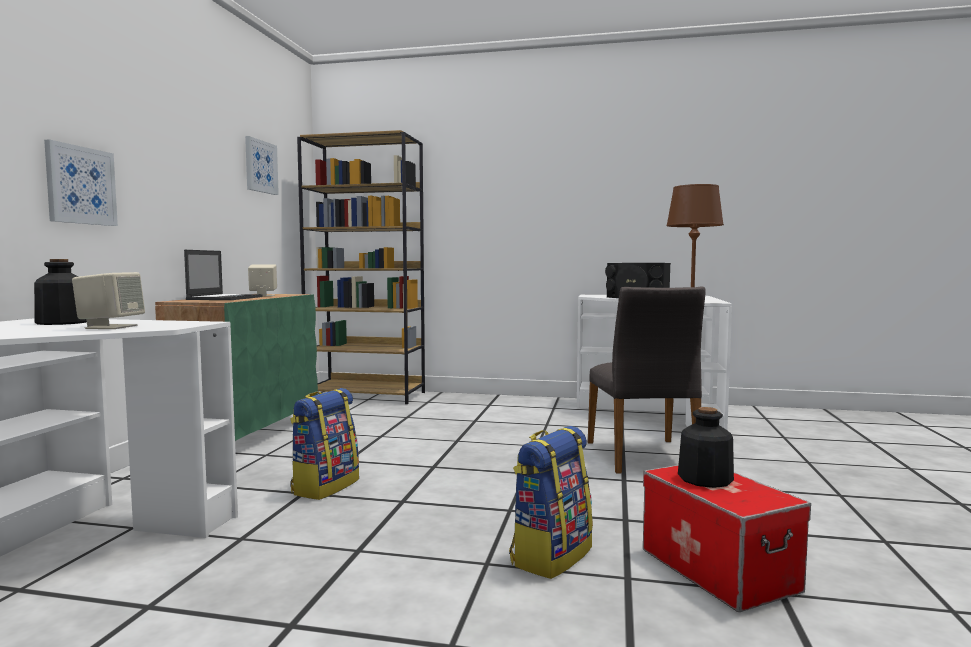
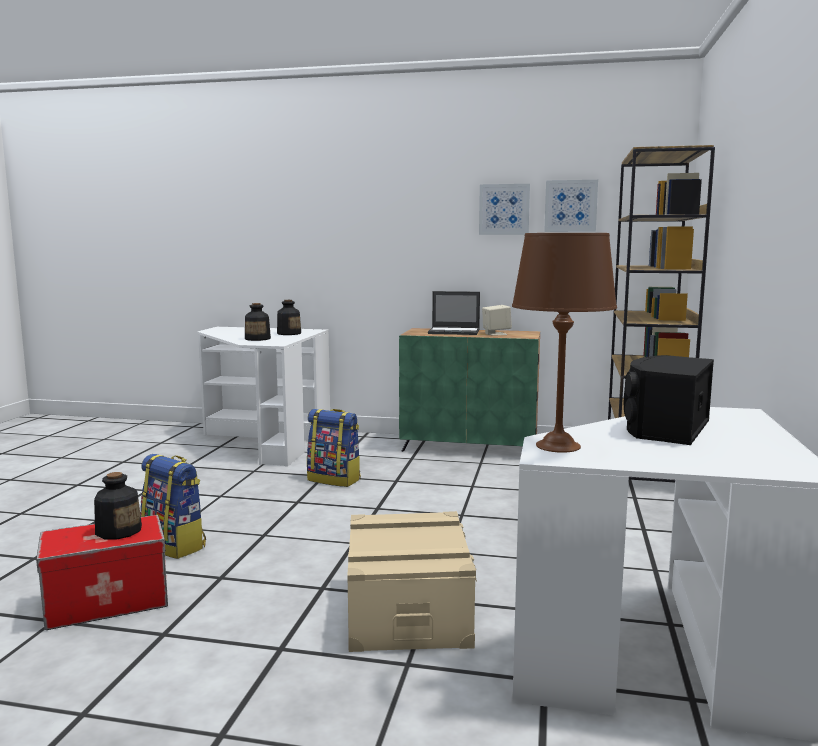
camera: 90 degrees right, 5 degrees up
(80, 185) = (362, 251): picture -> picture (504, 209)
(111, 327) = (258, 339): beige speaker -> bottle
(643, 456) = (407, 610): grey chair -> beige storage box

